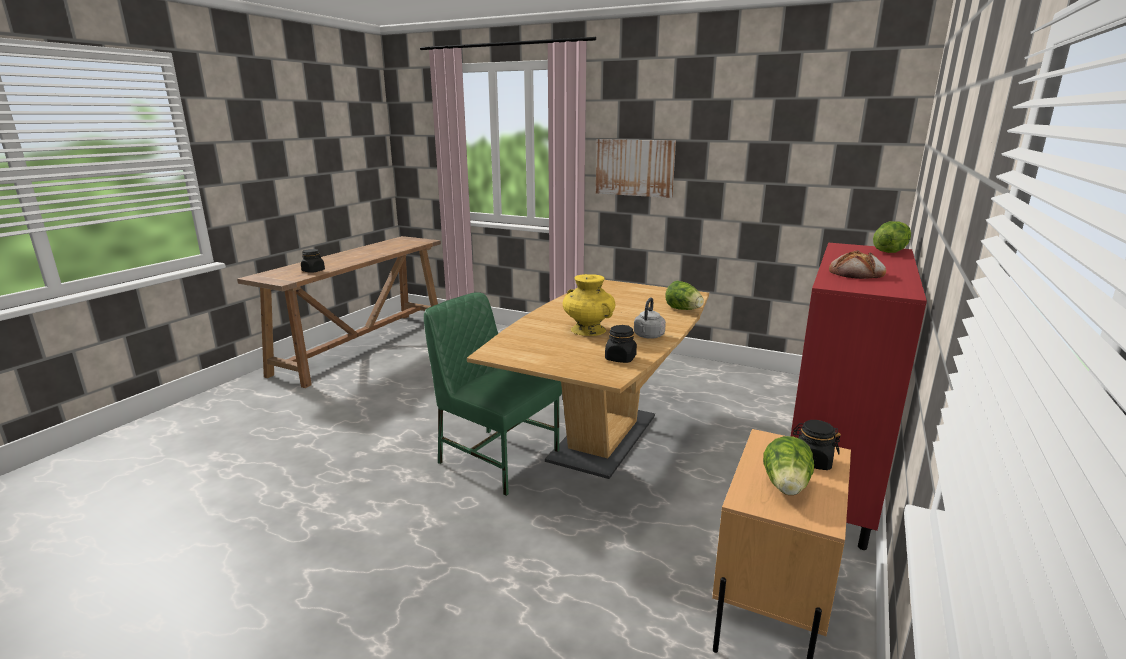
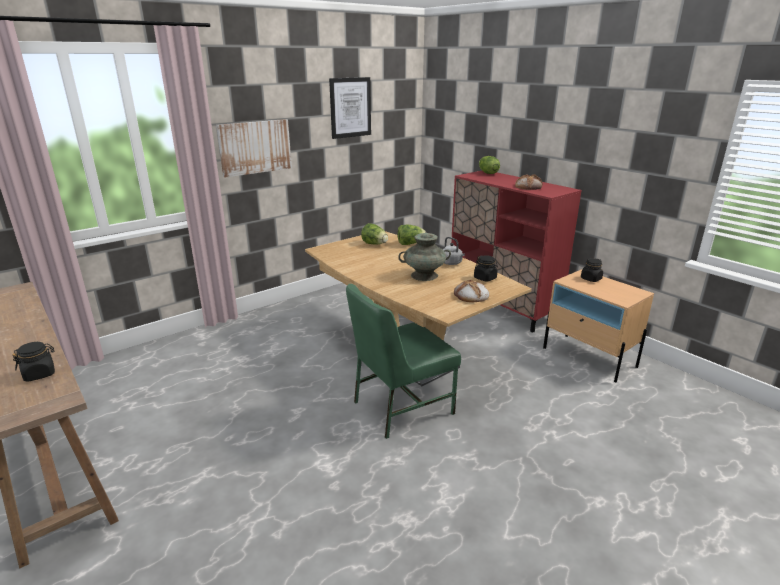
camera: 65 degrees left, 5 degrees up
(553, 358) = (471, 296): none -> bread
(588, 330) = (424, 275): yellow vase -> turquoise vase
(772, 133) = (350, 107): none -> picture
(786, 487) = (613, 290): lettuce -> lettuce (375, 244)

